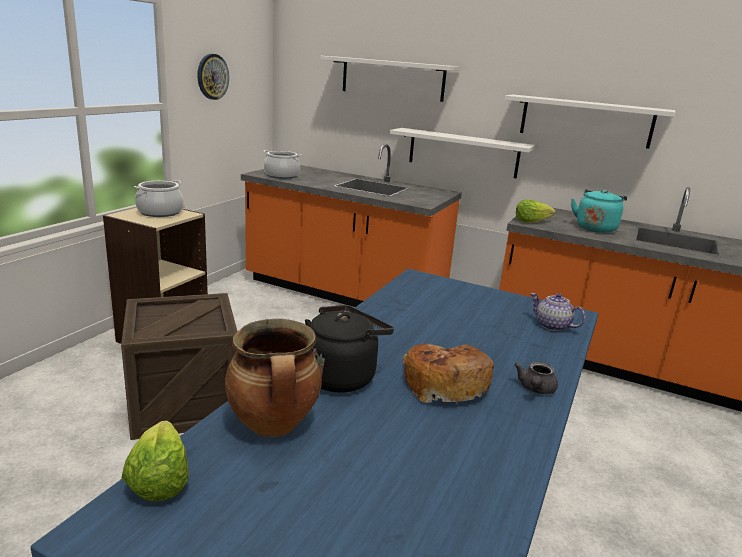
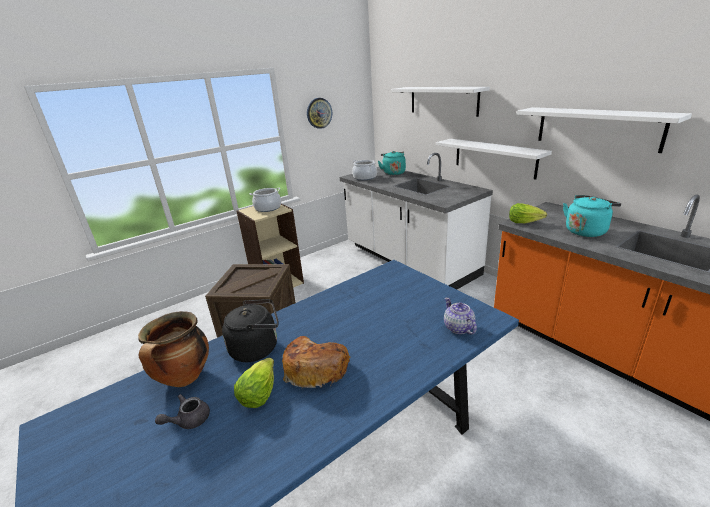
camera: 30 degrees right, 5 degrees up
(158, 479) = (99, 401): lettuce -> lettuce (258, 393)
(316, 172) = (393, 173): none -> turquoise kettle
(344, 293) = (409, 260): orange counter -> white counter
(535, 389) = (379, 388): grey teapot -> grey teapot (188, 420)

